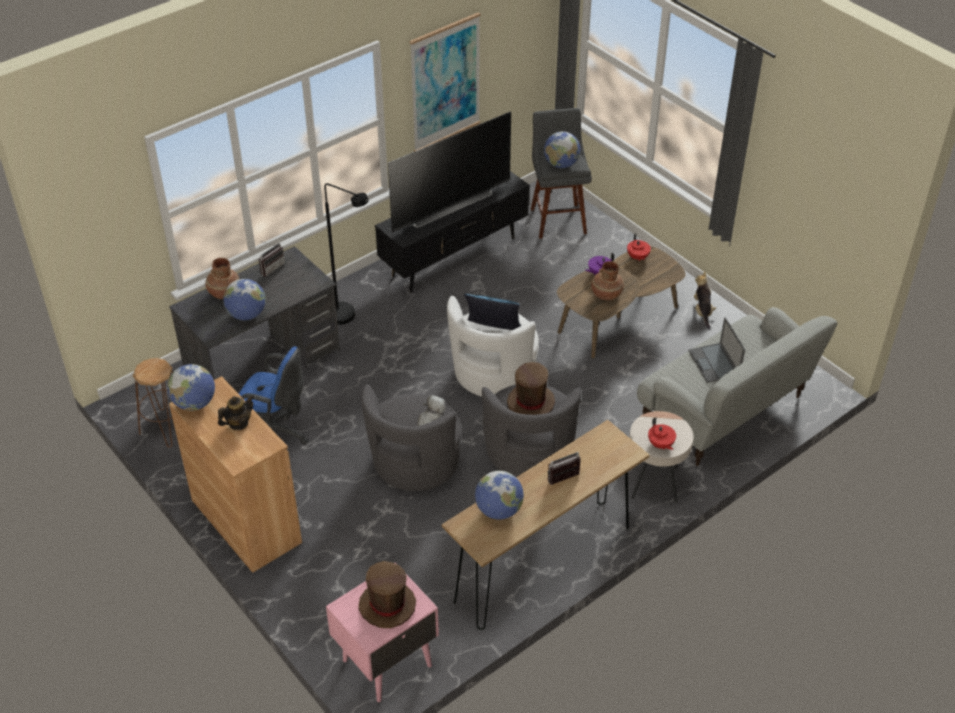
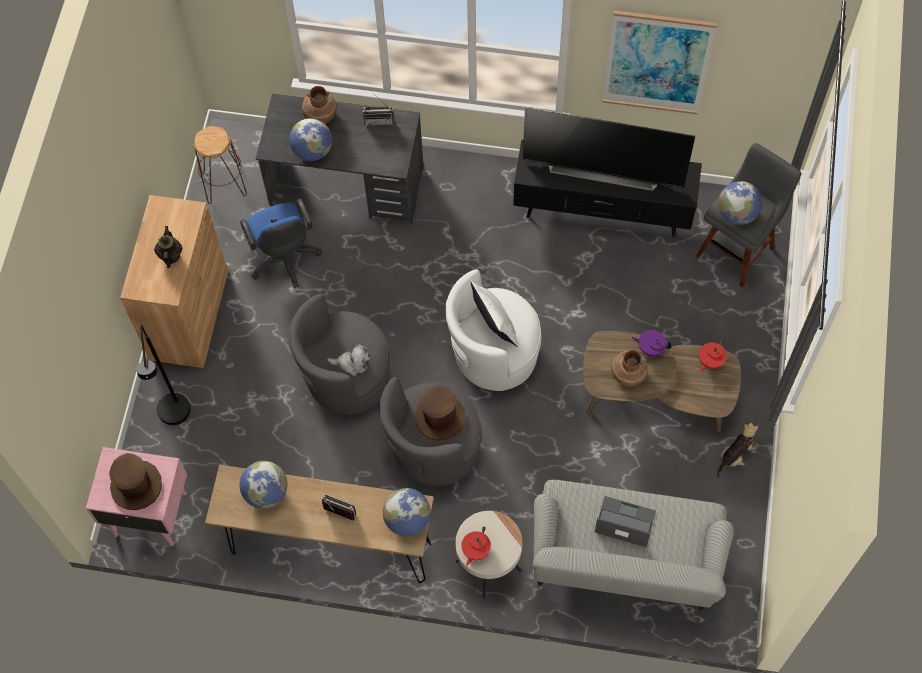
camera: 50 degrees right, 20 degrees up
(194, 403) = (164, 210): globe -> globe (407, 520)
(238, 423) = (170, 256): teapot -> teapot turned 105 degrees counterclockwise
(348, 317) = (454, 198): black floor lamp -> black floor lamp (176, 418)
(492, 332) = (494, 326): blue pillow -> white pillow
(714, 363) = (624, 522): laptop -> laptop turned 75 degrees clockwise

